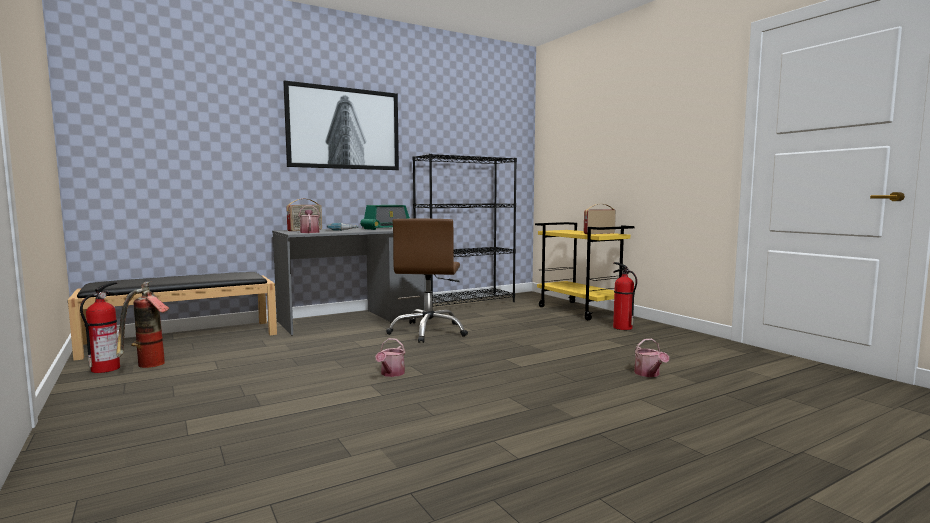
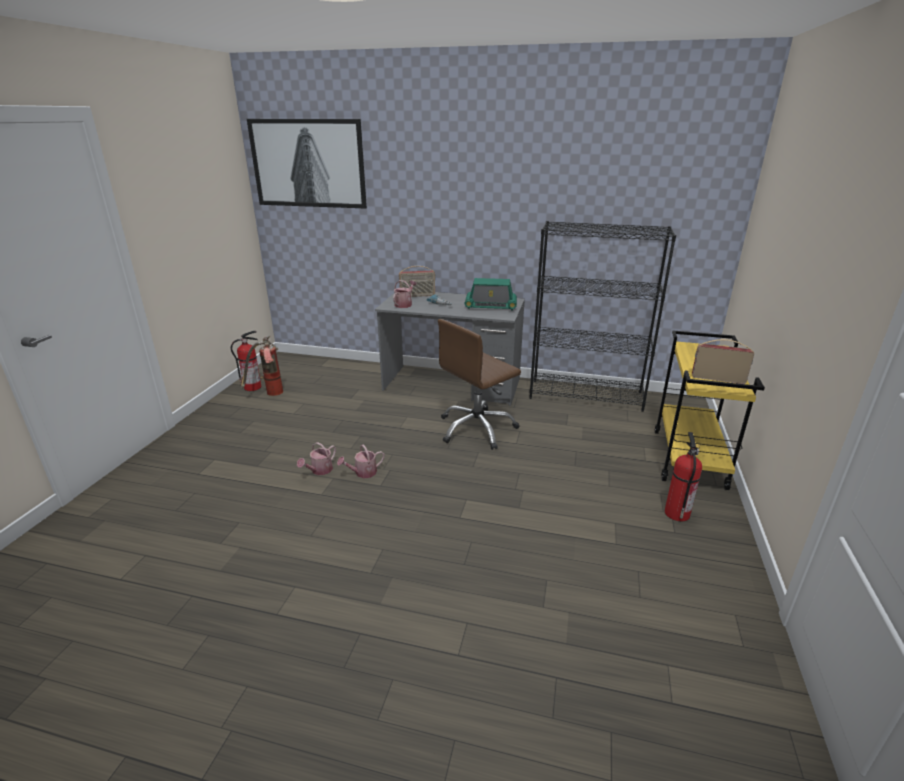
camera: 45 degrees right, 20 degrees up
(183, 338) = (325, 367): black bench -> none
(343, 128) = (469, 189): picture -> picture (308, 163)
(649, 374) = (544, 599): watering can -> watering can (319, 471)

